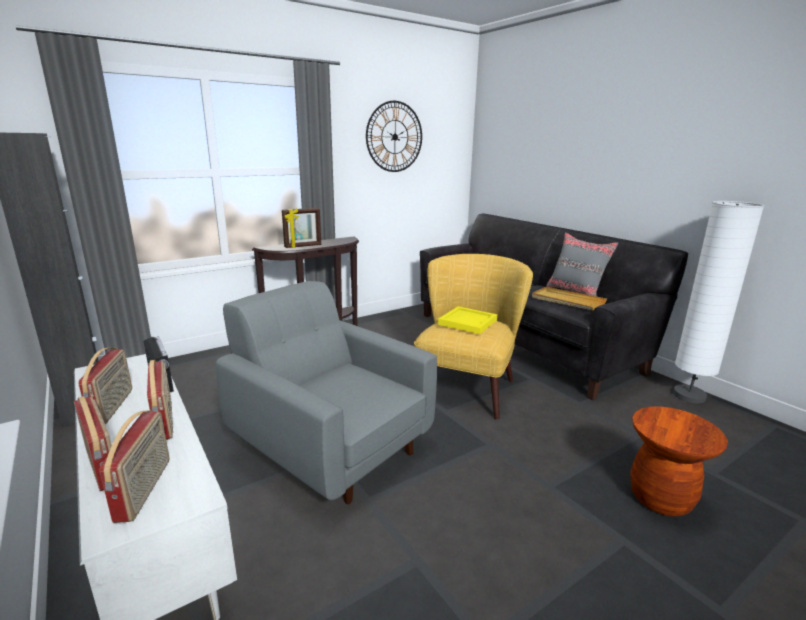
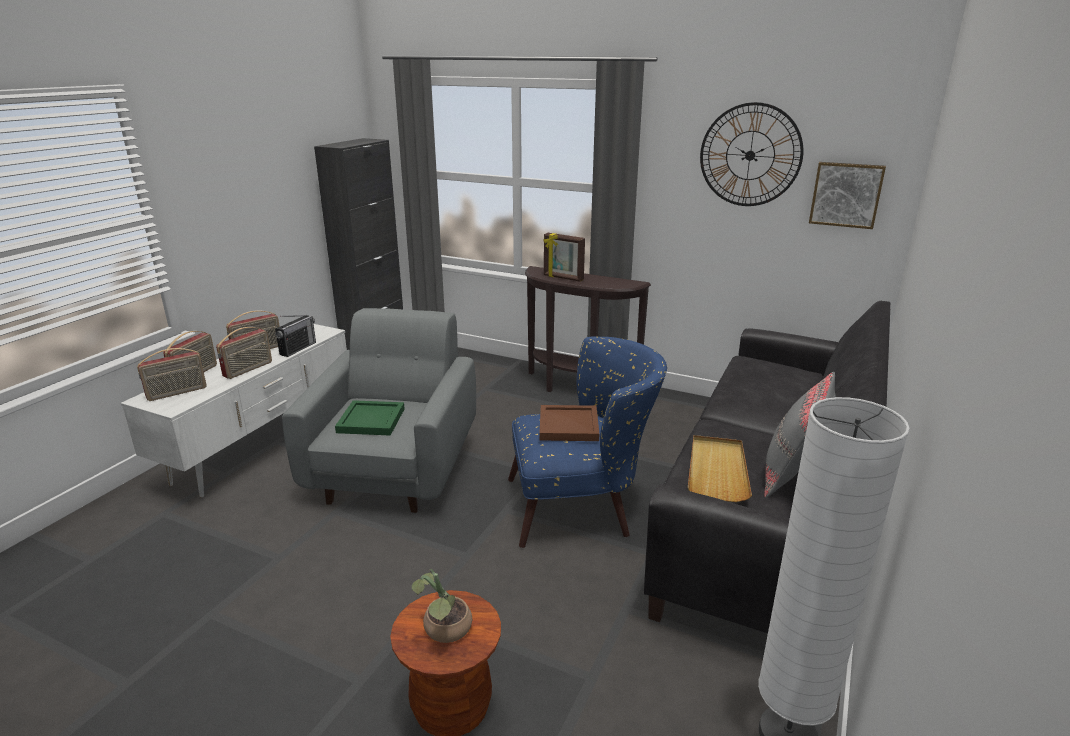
camera: 60 degrees right, 5 degrees up
(347, 394) = (371, 421): none -> green tray
(443, 158) = (846, 194): none -> picture
(466, 322) = (567, 425): yellow tray -> brown tray
(467, 384) = (581, 507): yellow armchair -> blue armchair
(682, 429) = (445, 632): none -> potted plant

